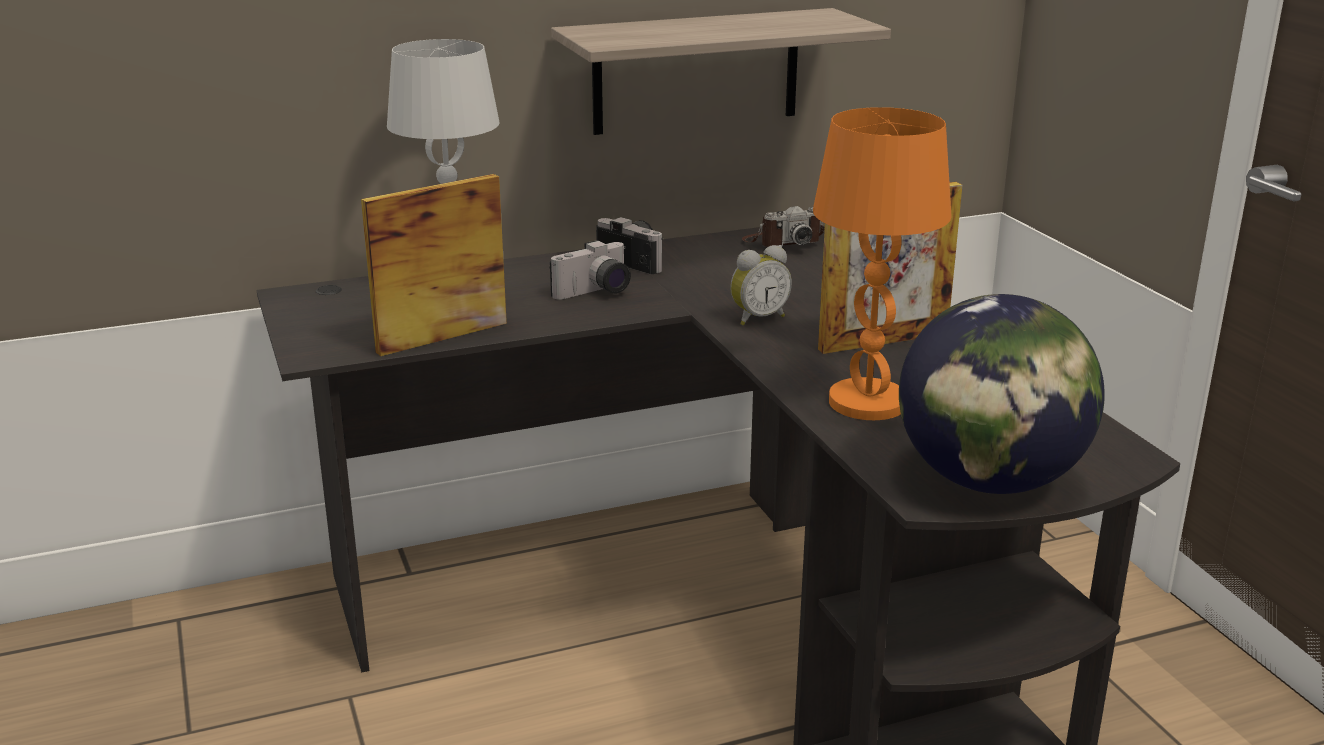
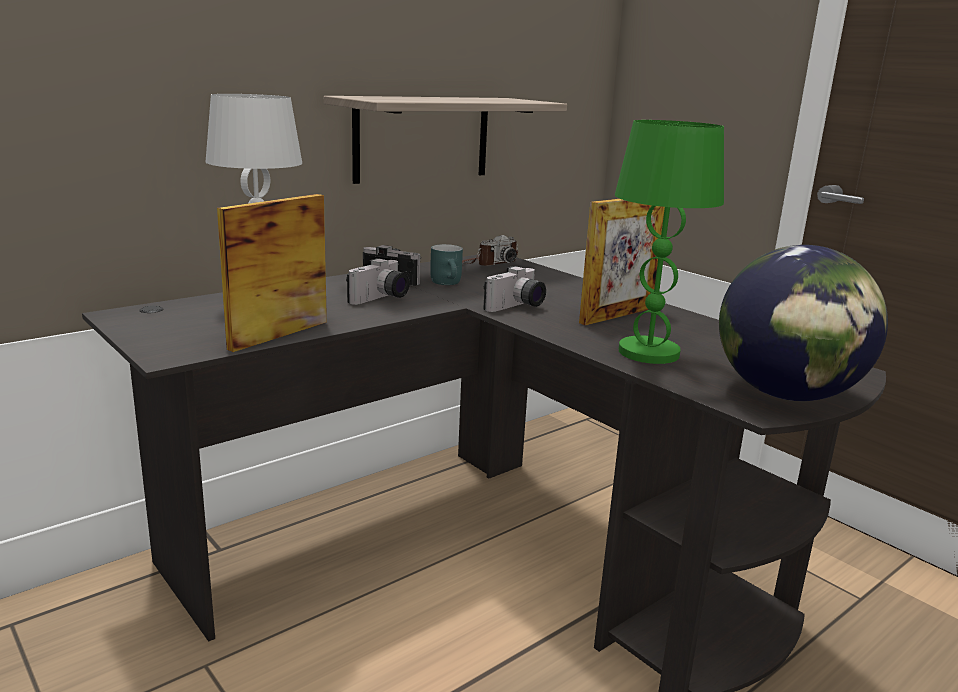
camera: 20 degrees left, 5 degrees down
(700, 272) = (449, 283): none -> turquoise mug
(757, 318) = (517, 307): alarm clock -> camera
(866, 402) = (648, 352): orange table lamp -> green table lamp

